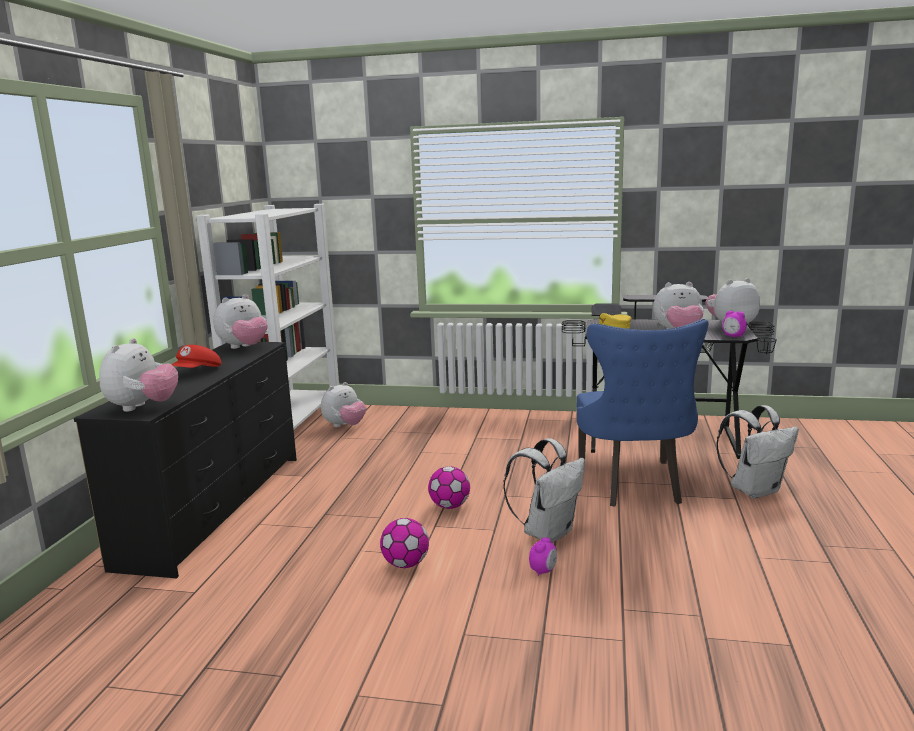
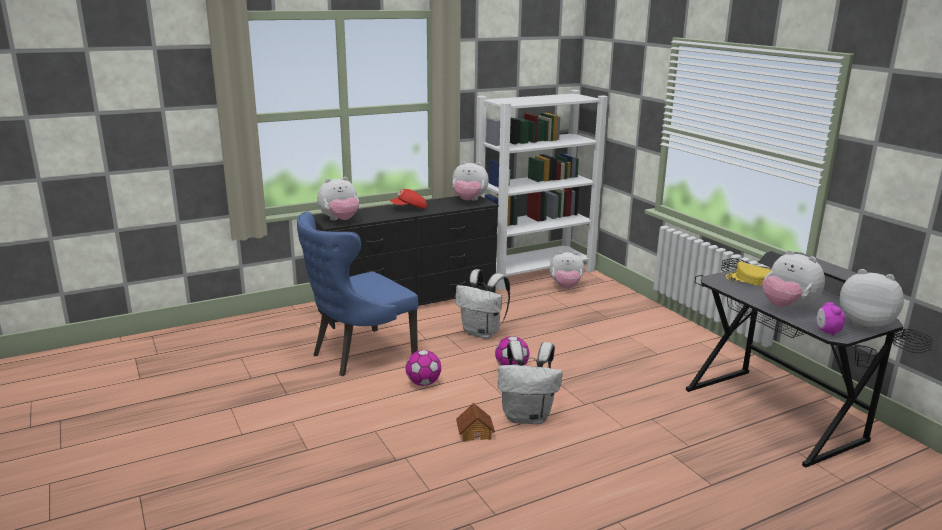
camera: 50 degrees right, 5 degrees up
(543, 571) = (475, 432): alarm clock -> toy house
(634, 484) = (658, 428): blue chair -> blue chair (359, 354)
(755, 490) = (746, 491): white backpack -> white backpack (482, 332)

